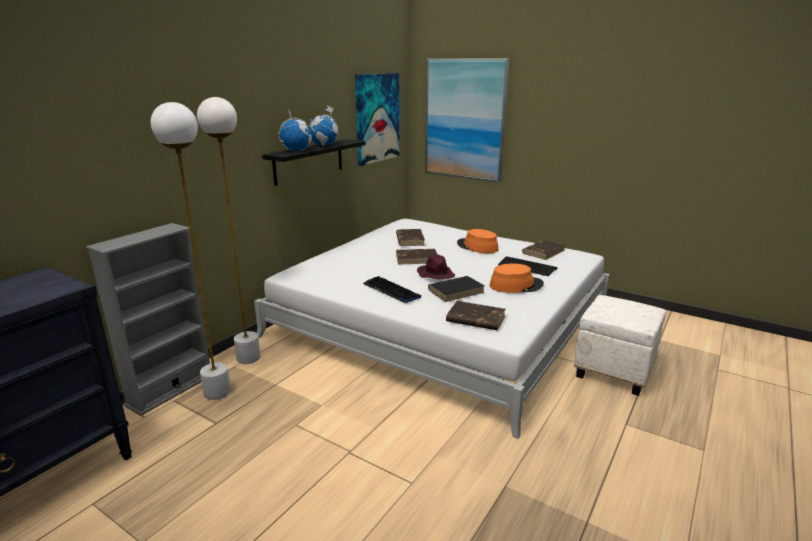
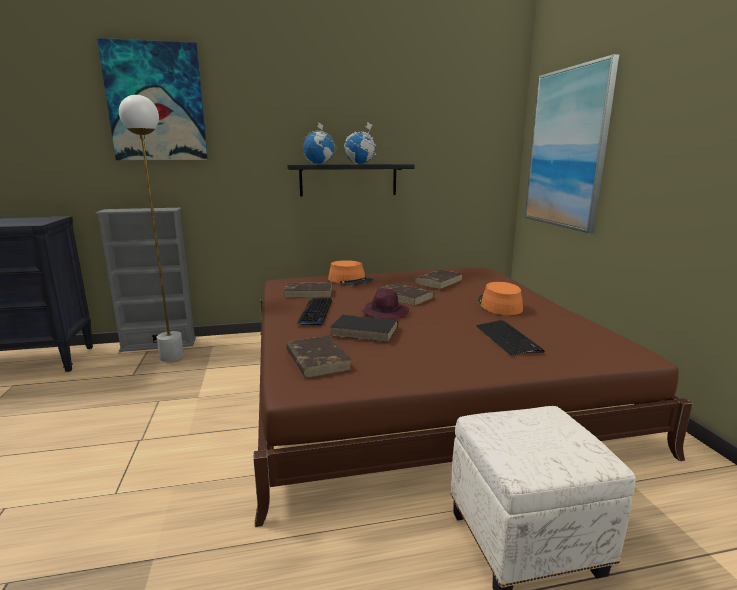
camera: 45 degrees right, 5 degrees down
(248, 358) = (229, 344): white floor lamp -> none
(377, 118) = (461, 146): picture -> picture (156, 102)
(441, 321) = (417, 380): white bed -> brown bed
(516, 285) = (443, 349): orange hat -> orange hat (350, 280)
(543, 251) = (577, 332): brown book -> brown book (309, 292)

